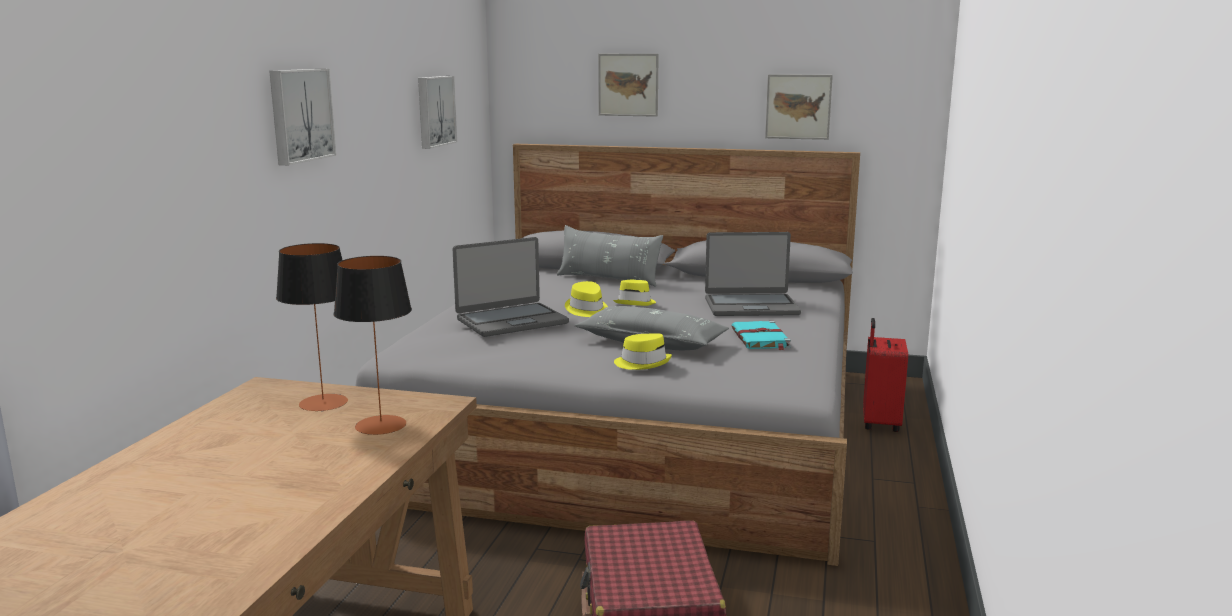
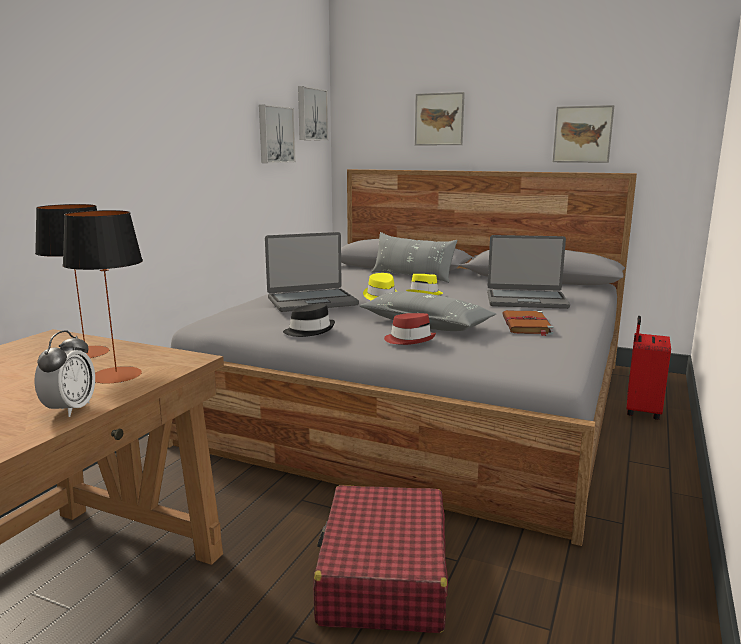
camera: 10 degrees right, 0 degrees up
(299, 115) = (129, 115): picture -> picture (311, 114)
(367, 463) = (70, 409): none -> alarm clock
(527, 358) = (309, 331): none -> black hat
(643, 363) = (409, 339): yellow hat -> red hat
(760, 338) = (526, 325): turquoise book -> brown book

